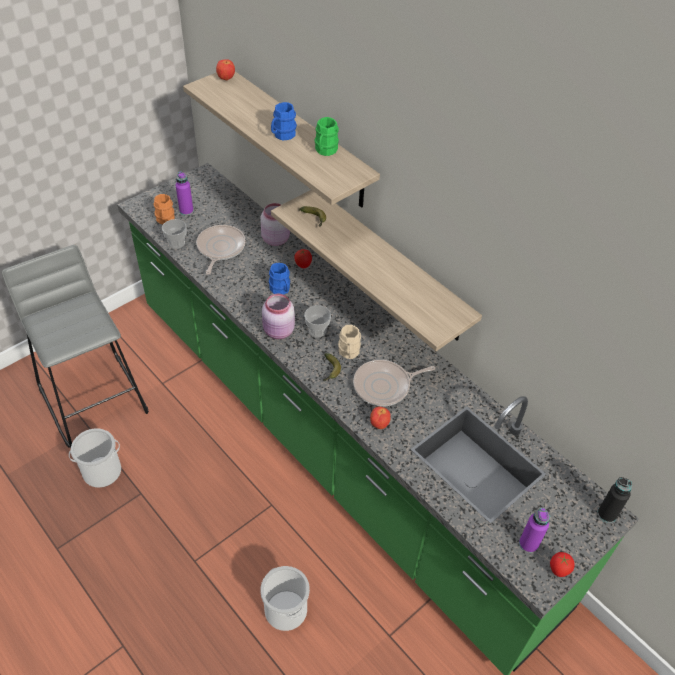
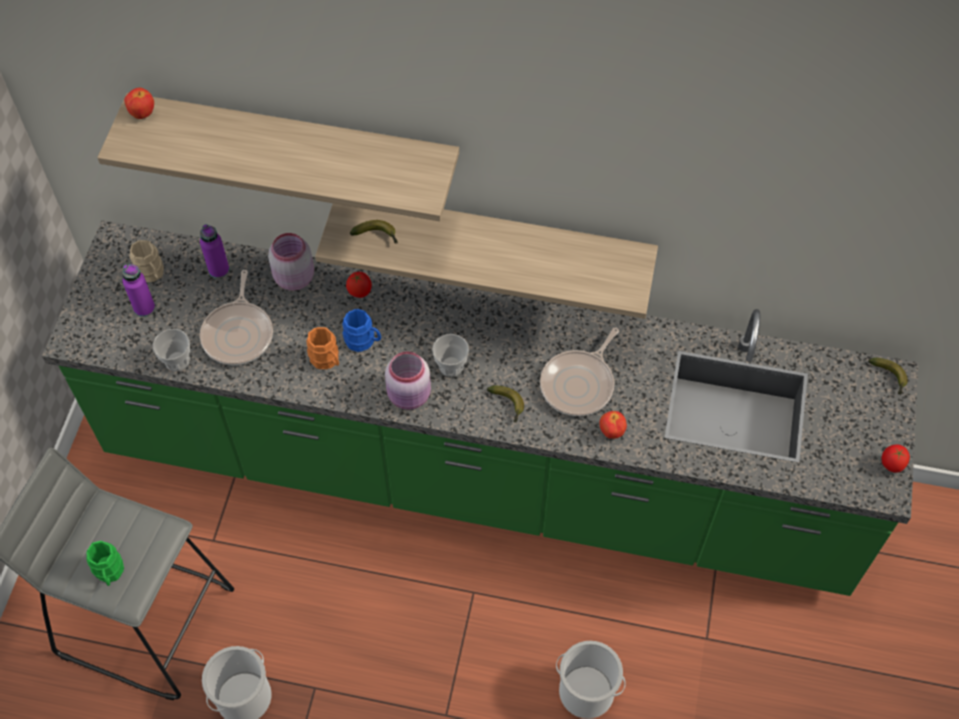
camera: 35 degrees left, 10 degrees up
(165, 220) = (130, 339): orange mug -> orange mug (327, 360)
(220, 248) = (239, 333): frying pan -> frying pan turned 150 degrees counterclockwise
(282, 135) = (298, 159): blue mug -> none
(325, 151) = (369, 152): green mug -> green mug (109, 572)
(349, 353) = (509, 370): beige mug -> beige mug (152, 274)
(528, 544) = (847, 458): purple bottle -> purple bottle (219, 270)
(606, 514) = (889, 377): black bottle -> banana

